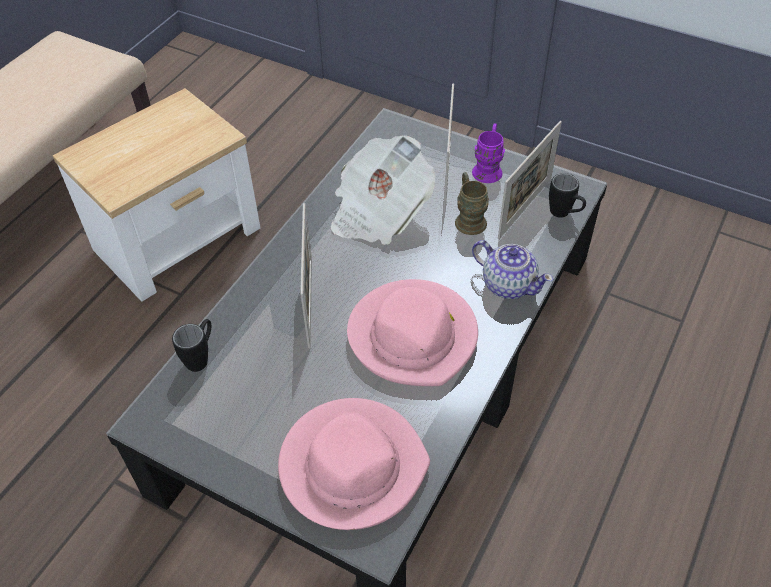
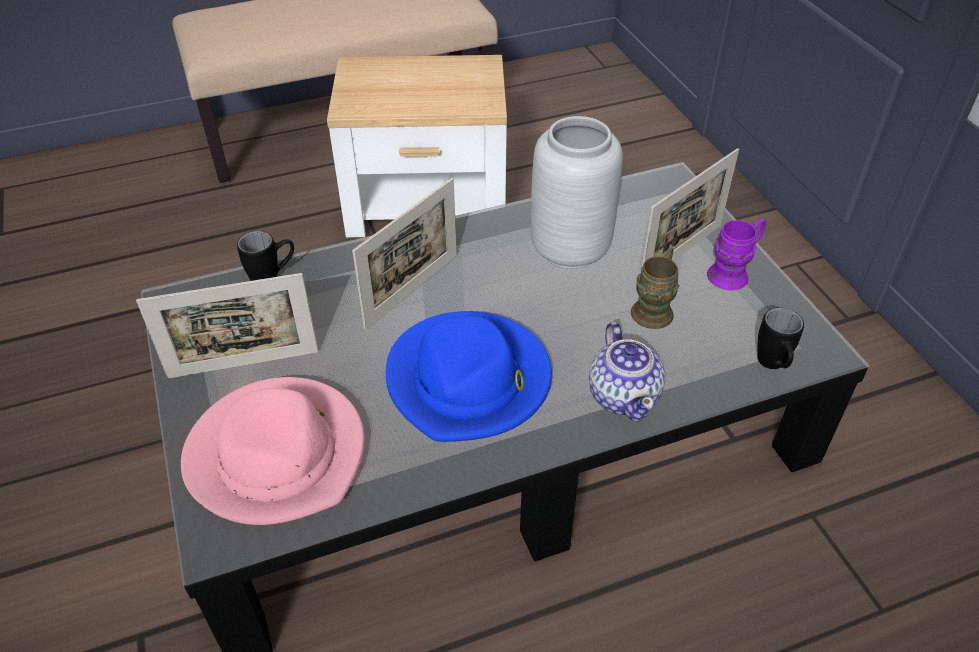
camera: 40 degrees right, 5 degrees down
(379, 211) = (568, 250): newspaper -> grey vase
(413, 336) = (469, 380): pink hat -> blue hat
(525, 207) = (732, 333): picture frame -> picture frame (244, 364)

